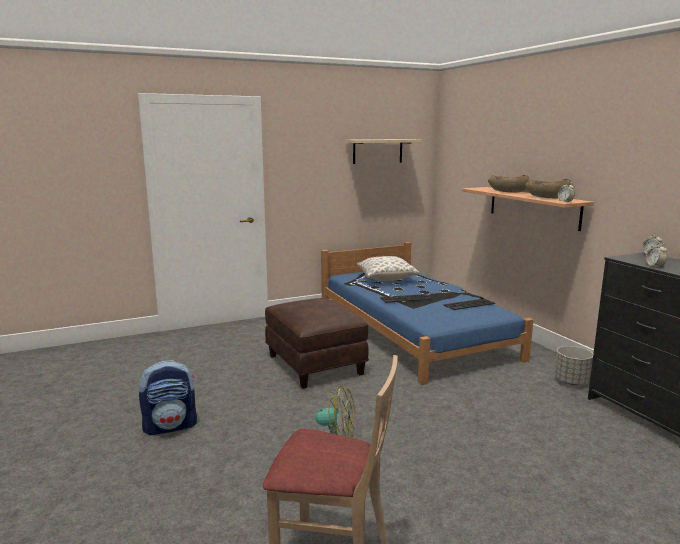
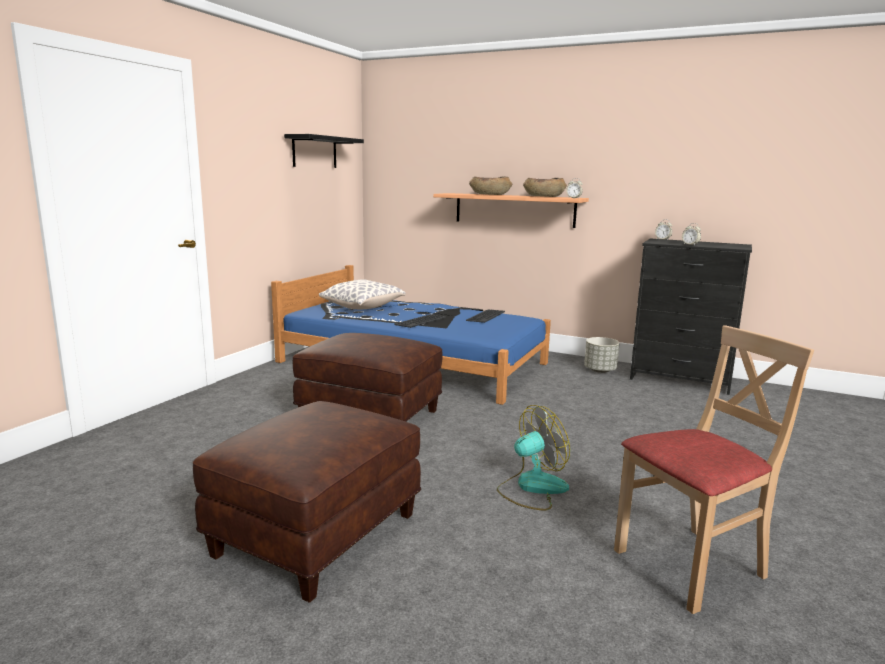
camera: 40 degrees left, 0 degrees up
(170, 426) = (317, 533): backpack -> brown ottoman
(377, 151) = (314, 152): beige shelf -> black shelf

